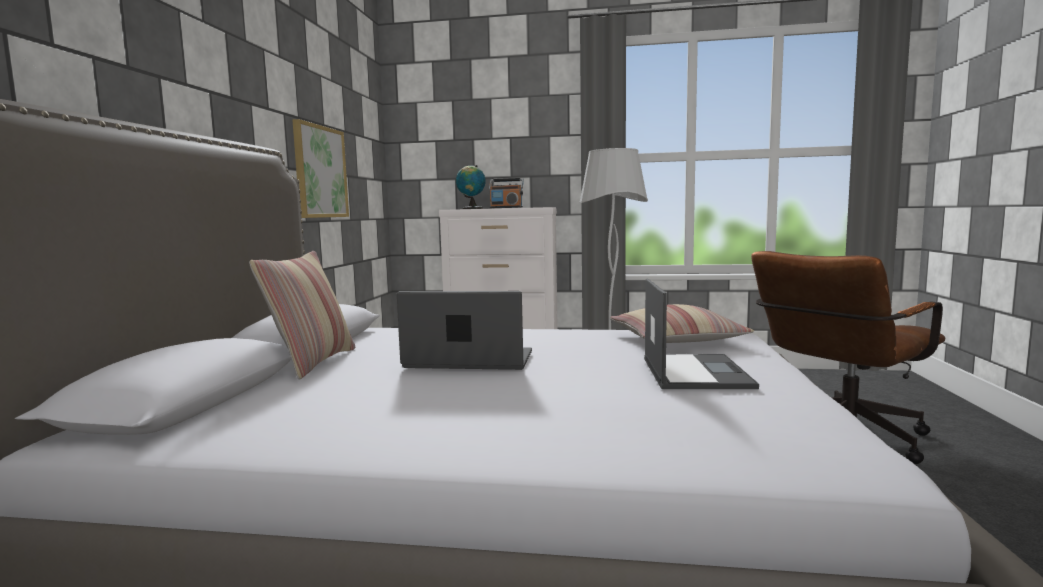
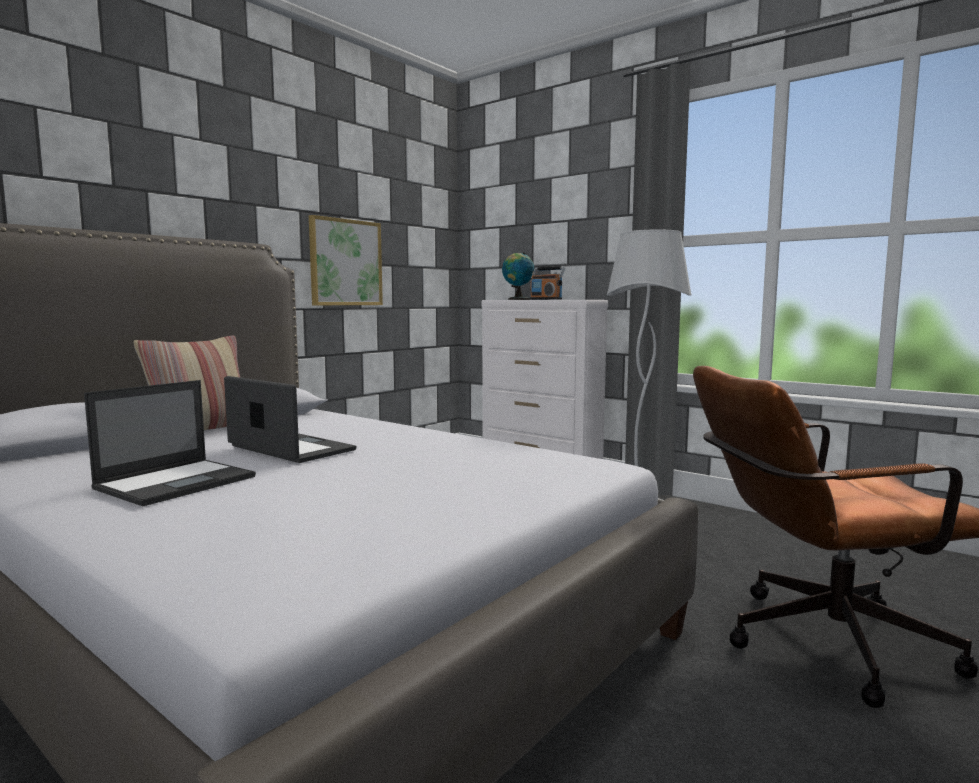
camera: 30 degrees right, 0 degrees up
(676, 340) = (520, 462): pillow -> none
(694, 372) = (418, 493): laptop -> laptop (177, 482)

